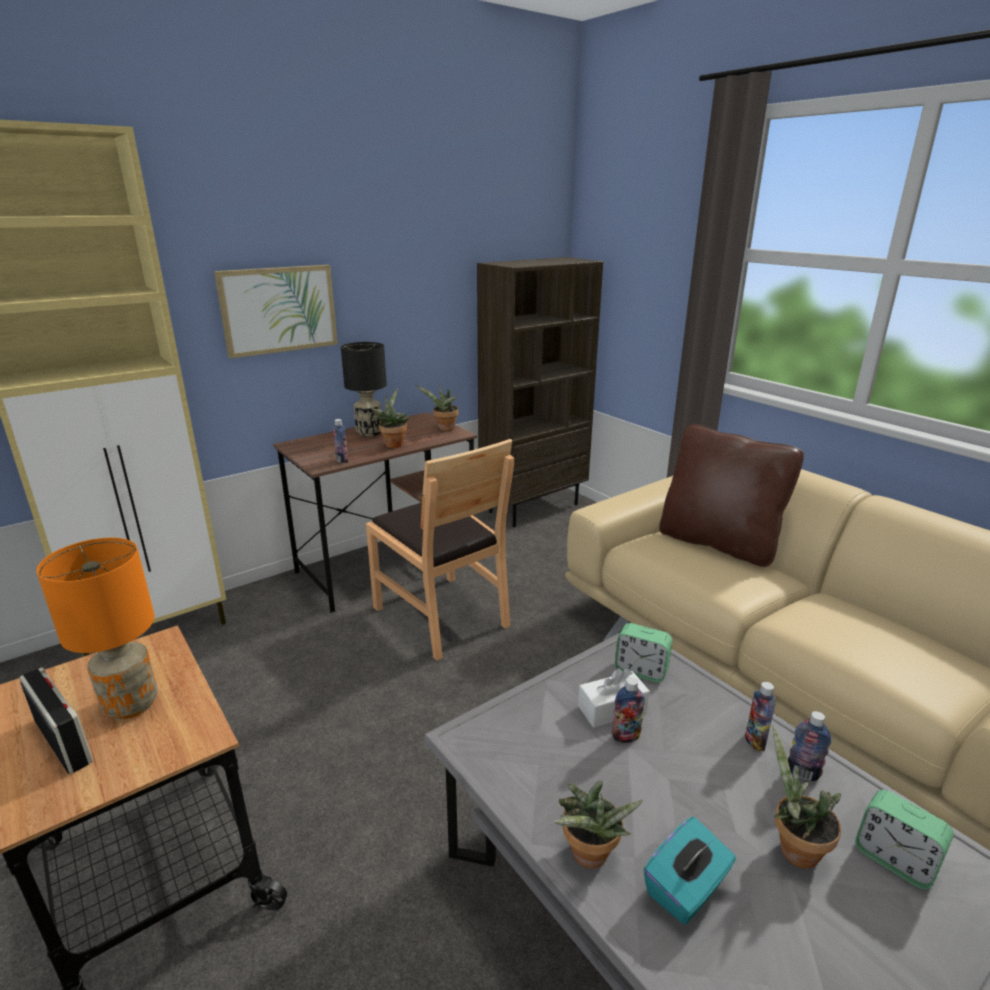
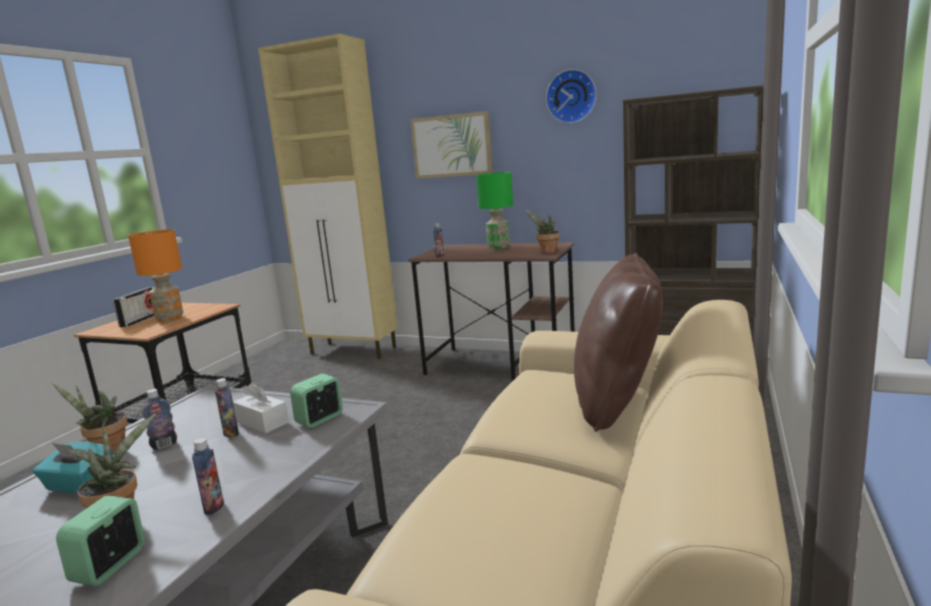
camera: 60 degrees right, 10 degrees down
(368, 433) = (498, 247): black table lamp -> green table lamp
(393, 444) = (489, 254): potted plant -> none
(420, 252) = (571, 96): none -> wall clock
(441, 615) = (465, 402): brown chair -> none
(641, 670) = (320, 419): alarm clock -> alarm clock turned 45 degrees clockwise
(754, 741) = (249, 479): bottle -> bottle (164, 445)

